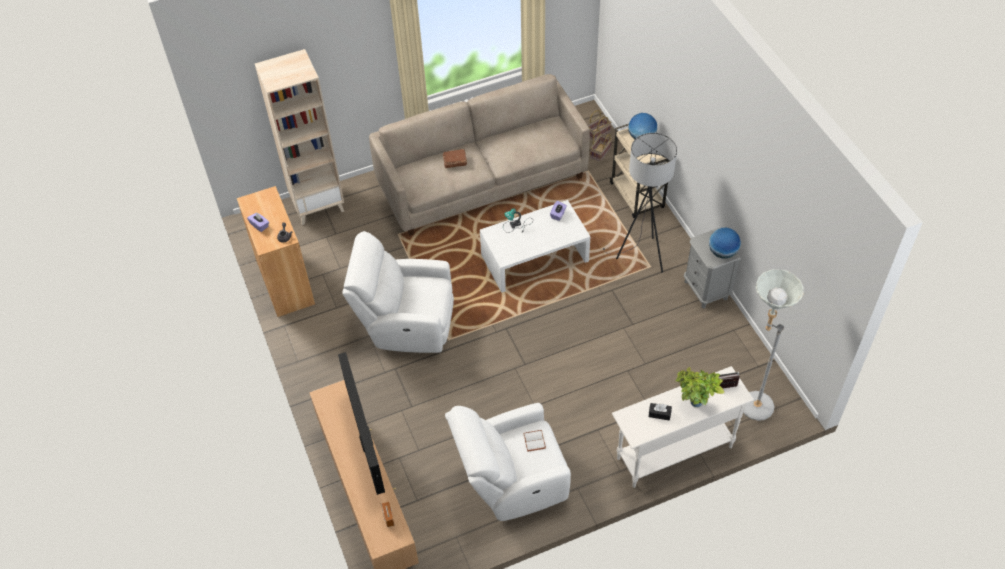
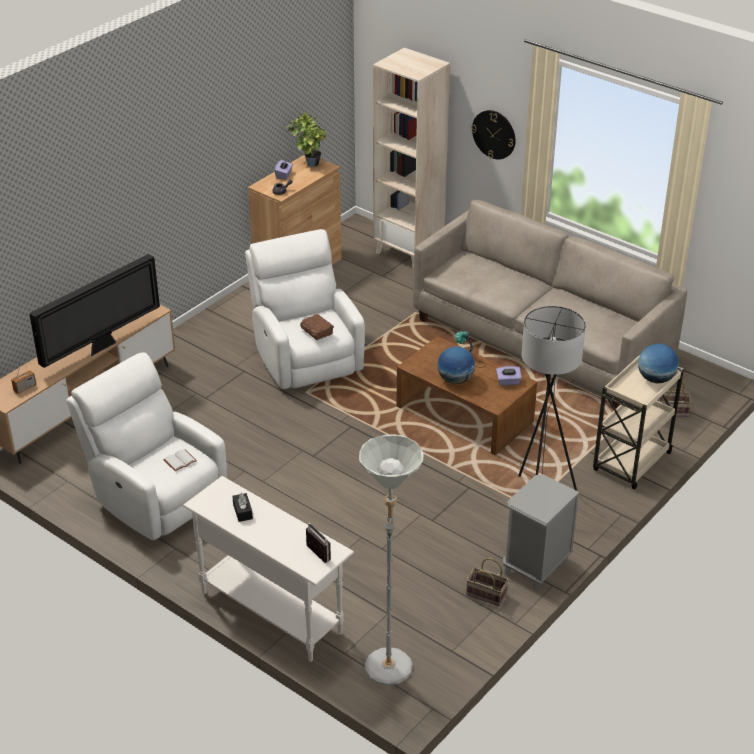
camera: 60 degrees right, 15 degrees down
(358, 75) = (494, 134): none -> wall clock
(454, 162) = (503, 279): brown book -> brown book (317, 331)
(534, 258) = (465, 414): white coffee table -> brown coffee table
(597, 133) = (699, 399): basket -> basket (485, 594)
(694, 404) = (273, 535): potted plant -> potted plant (309, 163)
(722, 252) = (540, 506): globe -> globe (455, 380)

